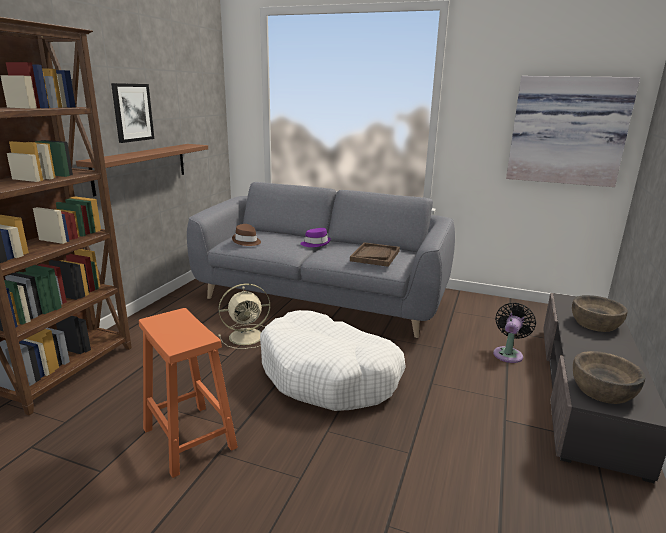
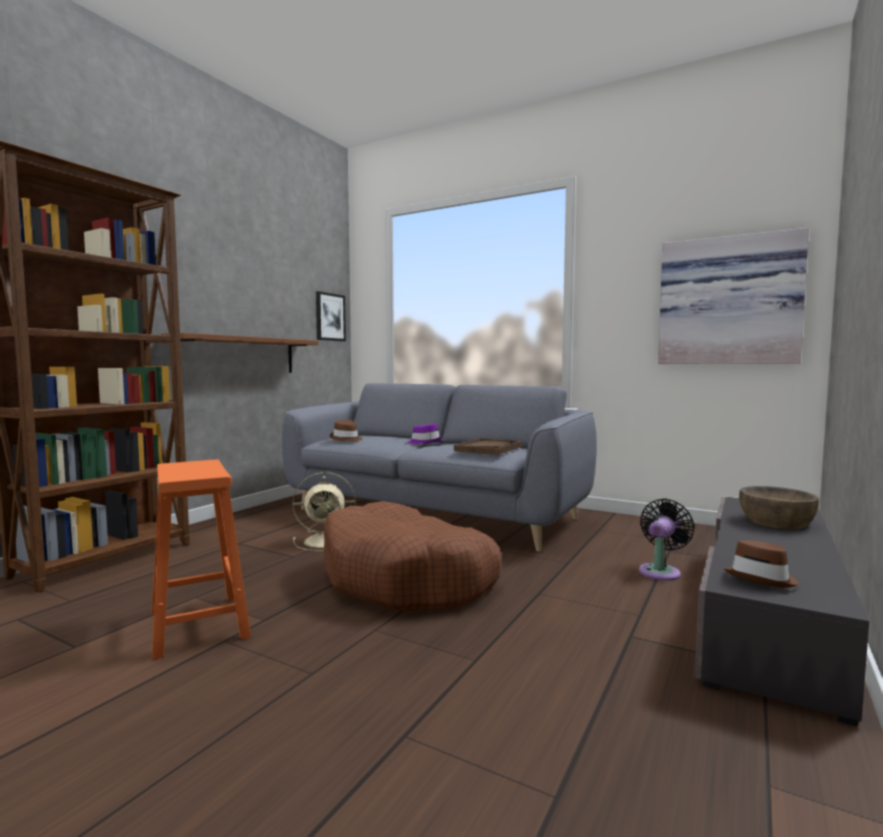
camera: 10 degrees right, 15 degrees down
(132, 112) = (234, 297): picture -> picture (330, 317)
(329, 375) = (407, 578): white dog bed -> brown dog bed
(603, 390) = (762, 578): brown bowl -> brown hat

